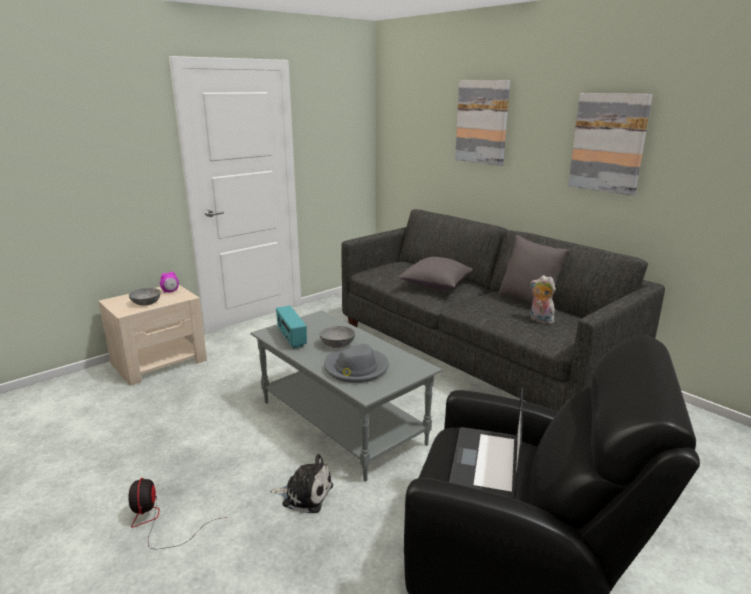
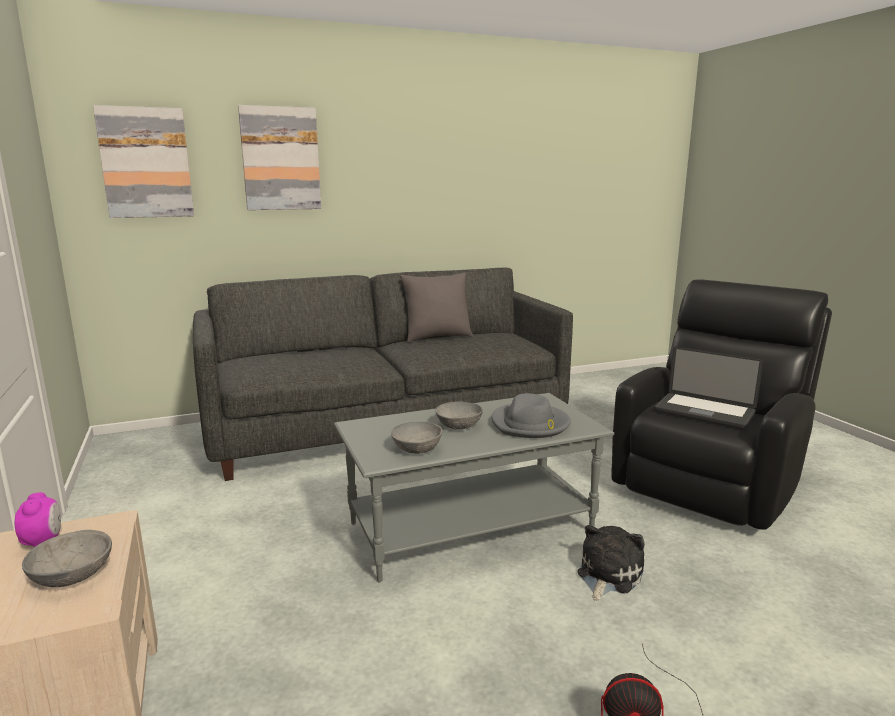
camera: 70 degrees left, 5 degrees down
(291, 338) = (417, 448): radio -> grey bowl
(436, 285) = (343, 359): grey pillow -> none
(540, 320) = (486, 342): plush toy -> none
(608, 143) = (437, 173): picture -> picture (146, 163)

